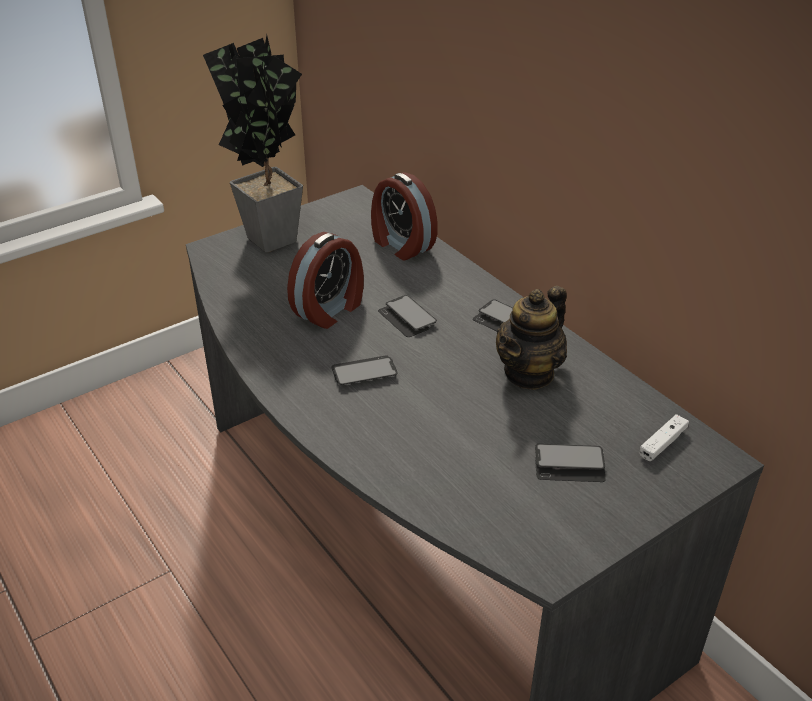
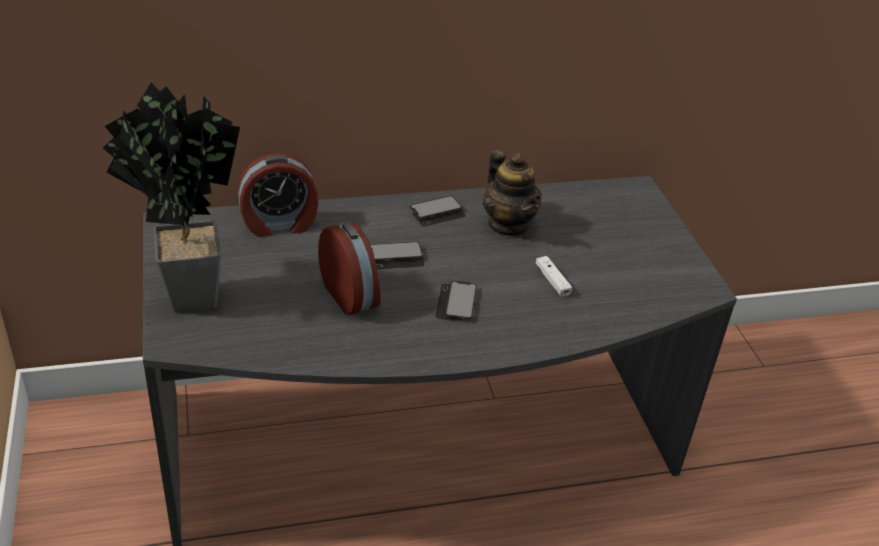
camera: 70 degrees left, 0 degrees up
(569, 465) = (616, 245): phone -> none
(662, 443) = (613, 201): white game controller -> white game controller (552, 281)

